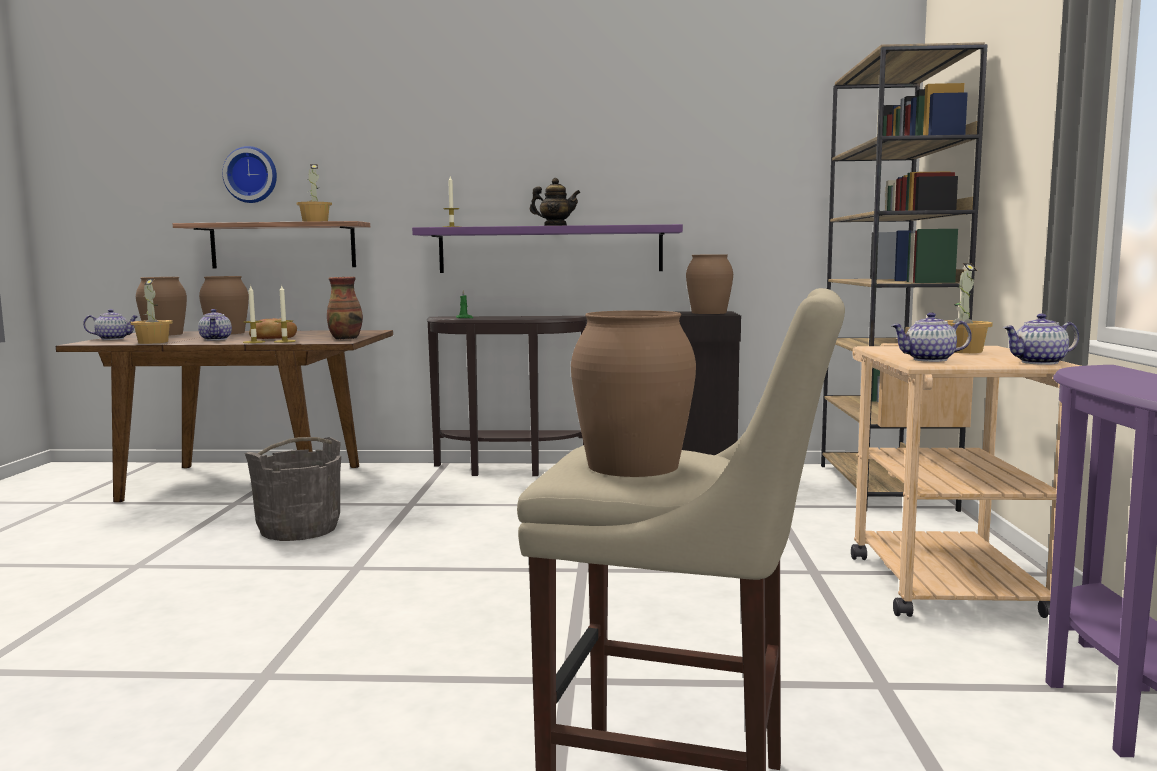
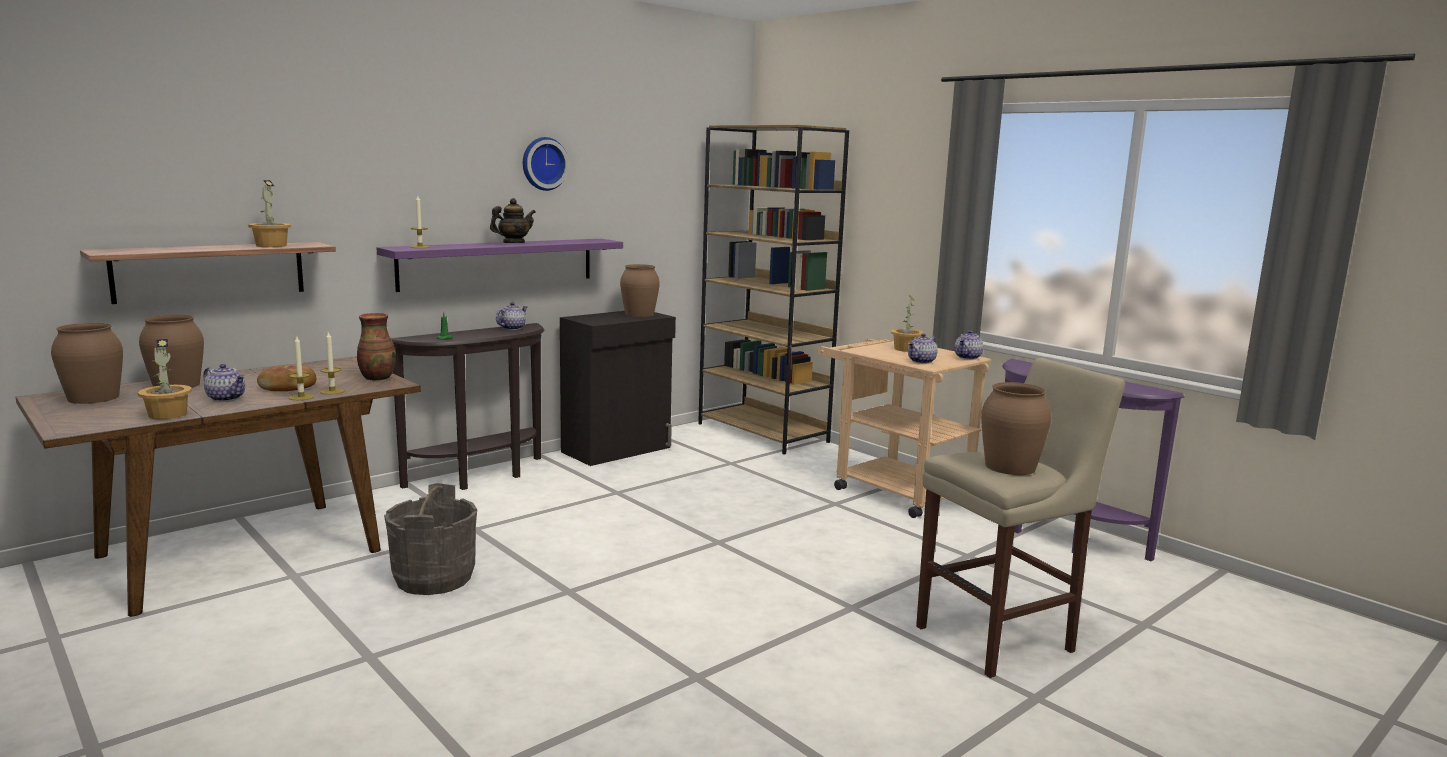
camera: 45 degrees left, 5 degrees up
(113, 339) = (66, 416): teapot -> teapot (512, 328)
(251, 175) = (164, 187): wall clock -> wall clock (543, 163)

